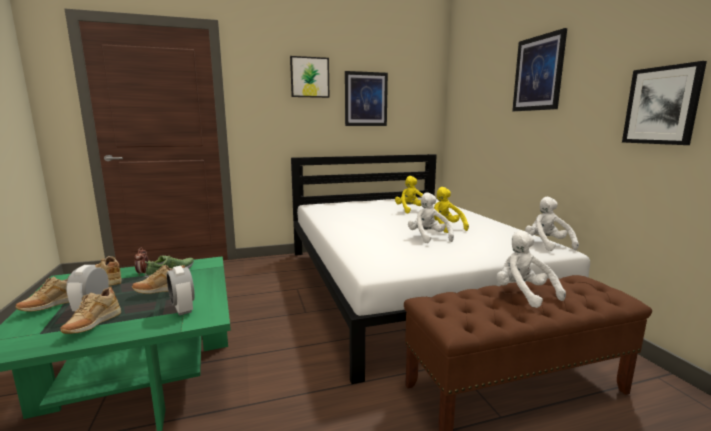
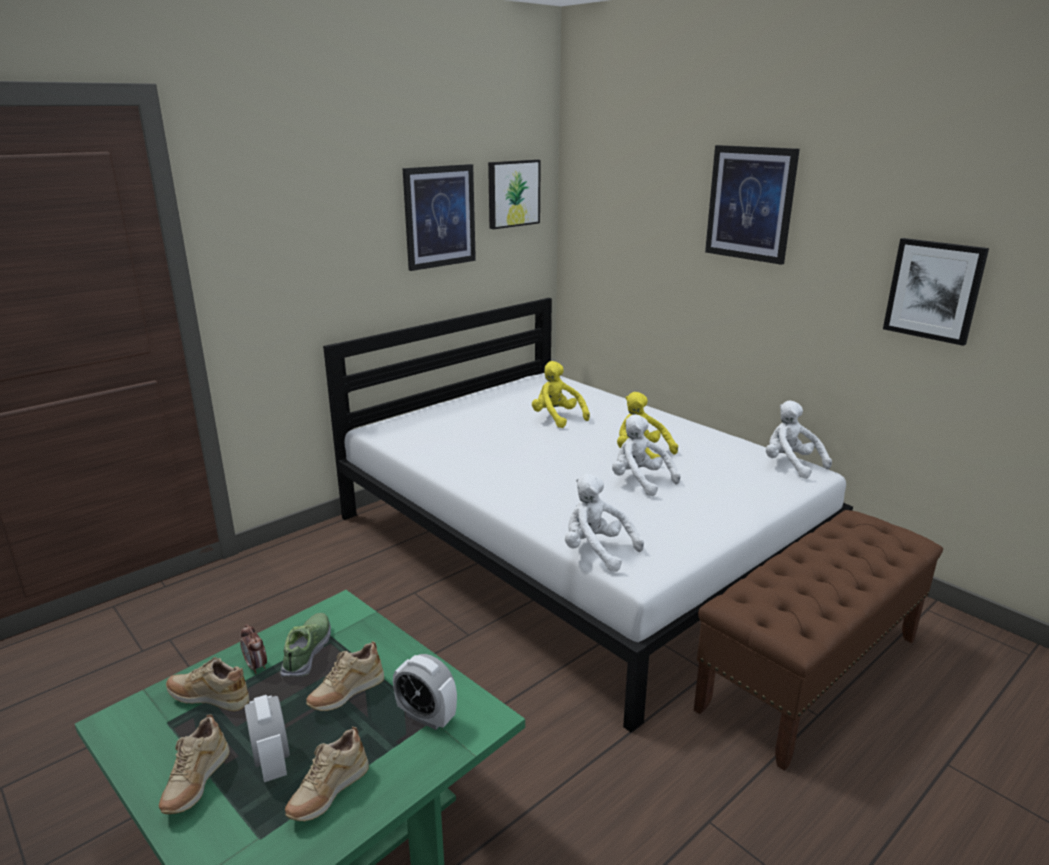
camera: 25 degrees left, 10 degrees up
(92, 326) = (328, 794): beige shoe -> beige shoe turned 45 degrees clockwise
(309, 77) = (343, 187): picture -> picture (512, 193)
(523, 294) = (822, 562): white plush toy -> white plush toy (596, 551)

